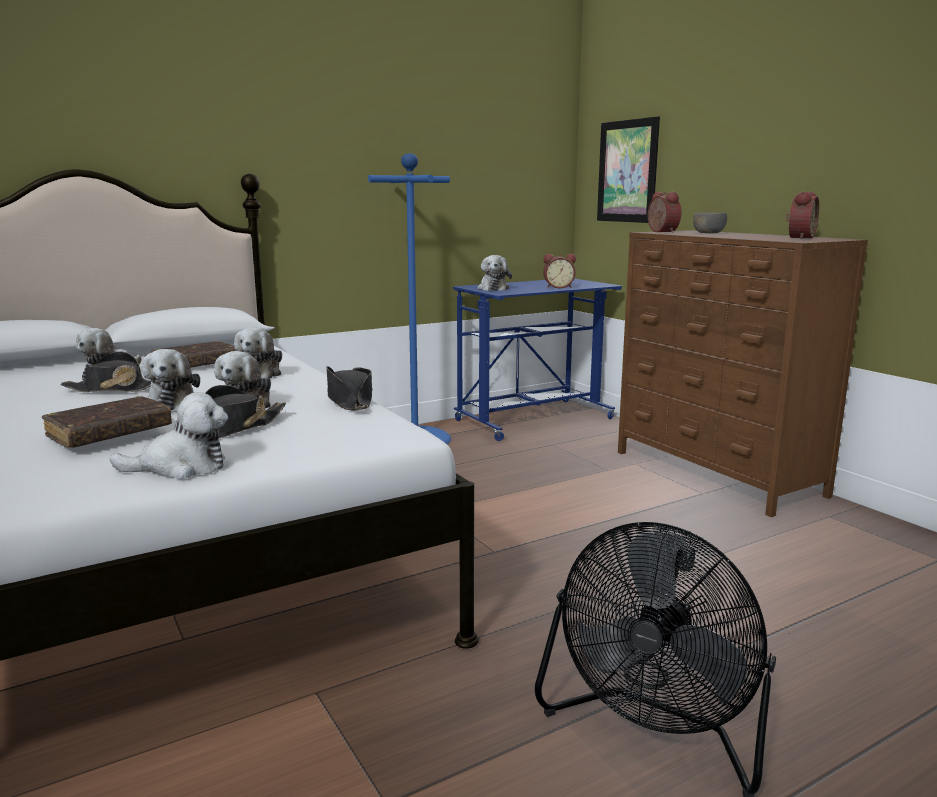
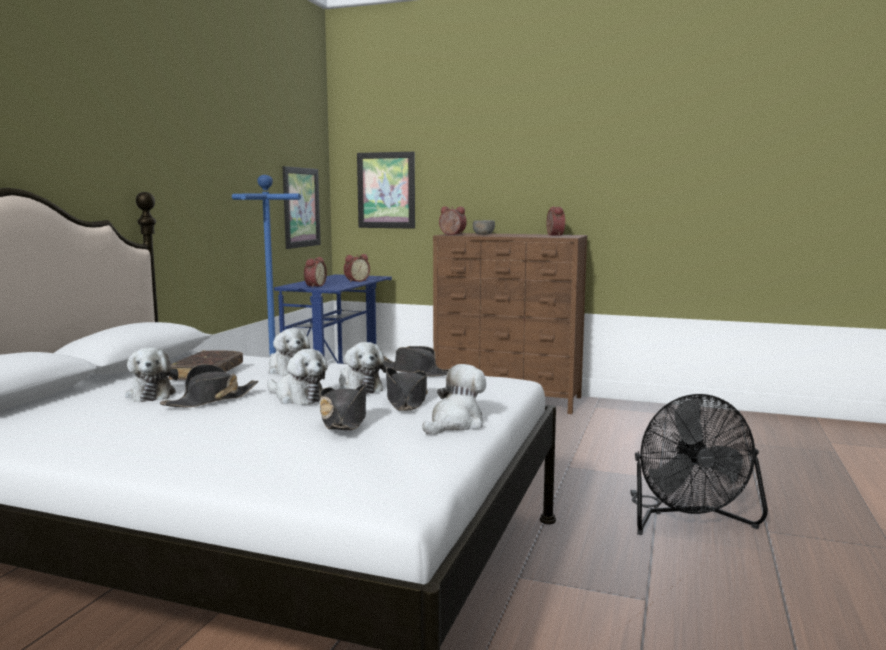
camera: 40 degrees left, 5 degrees down
(110, 433) = (344, 420): brown book -> black hat
(493, 288) = (314, 286): plush toy -> alarm clock
(516, 194) = (301, 207): none -> picture

